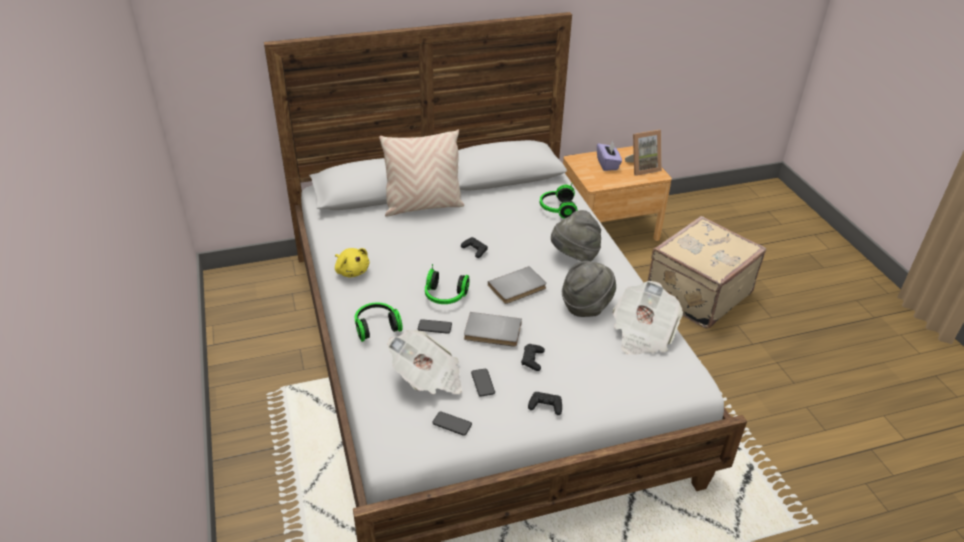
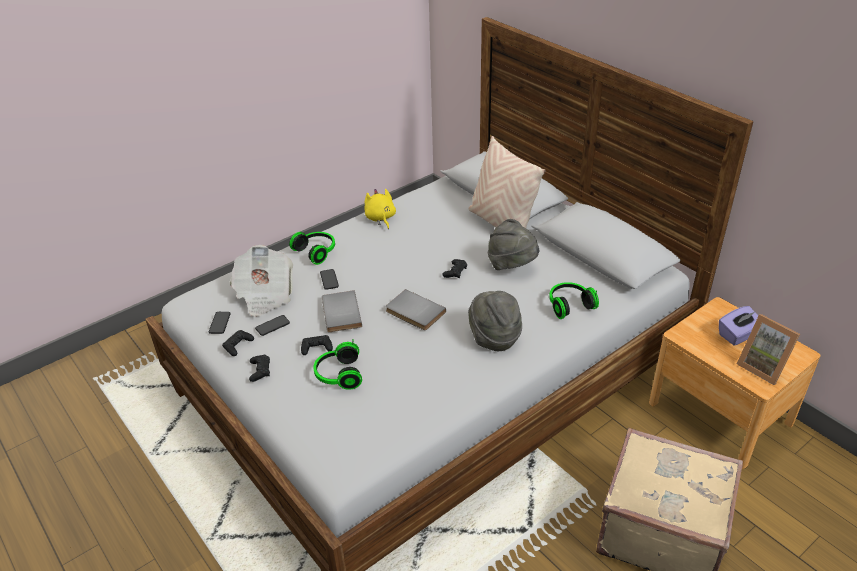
camera: 70 degrees right, 0 degrees up
(352, 271) = (380, 218): yellow plush toy -> yellow plush toy turned 135 degrees clockwise
(445, 297) = (374, 274): headphones -> headphones (338, 375)
(498, 415) = (238, 345): none -> black game controller
(586, 305) = (416, 364): grey hat -> grey hat (512, 266)
(642, 333) = (394, 415): newspaper -> none

